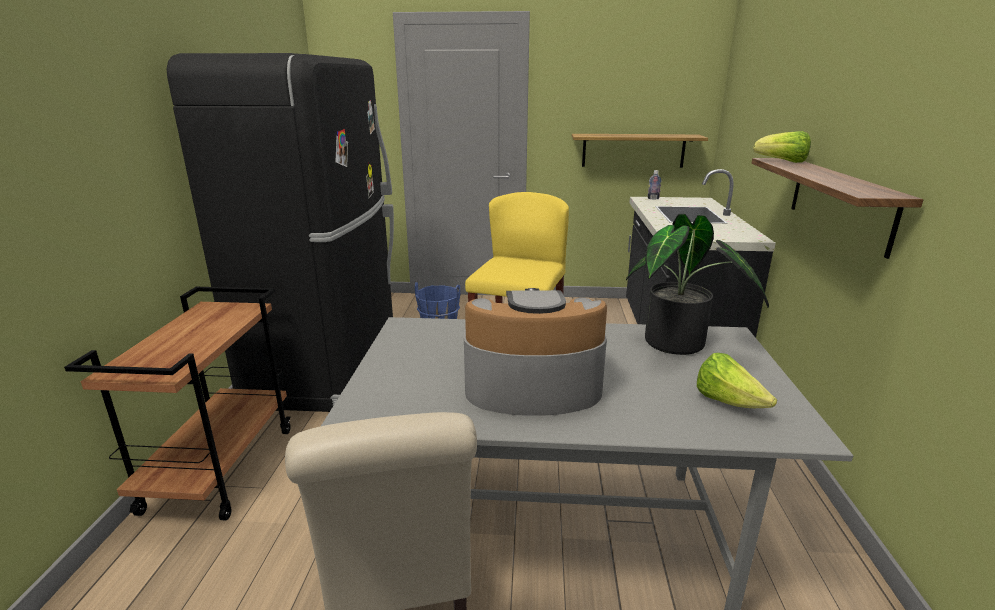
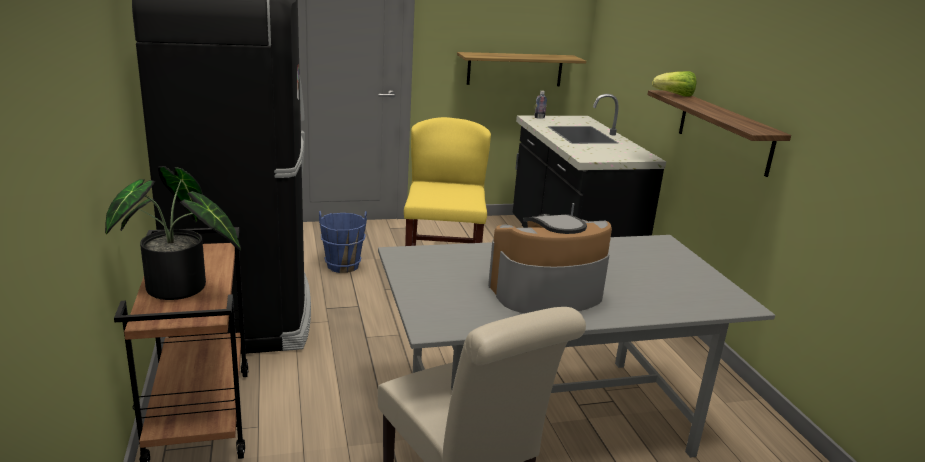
camera: 20 degrees left, 0 degrees up
(679, 345) = (631, 252): potted plant -> potted plant (179, 290)
(728, 402) = (687, 290): lettuce -> none

